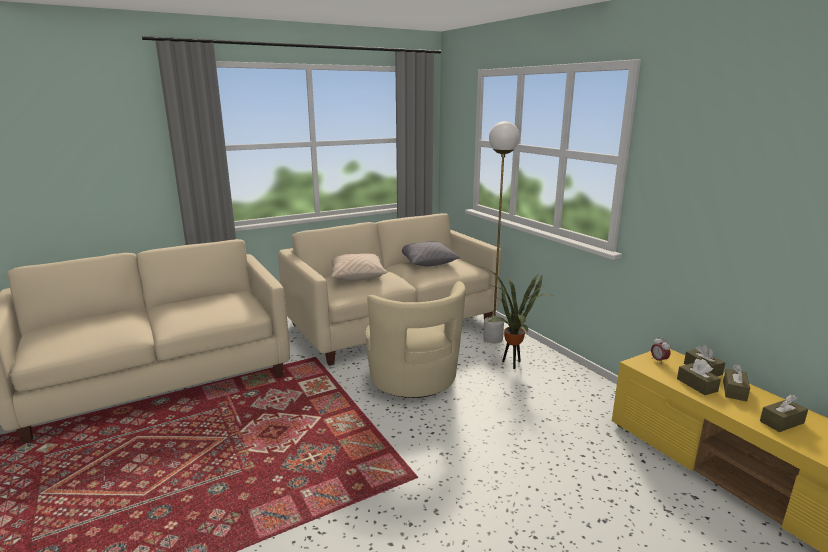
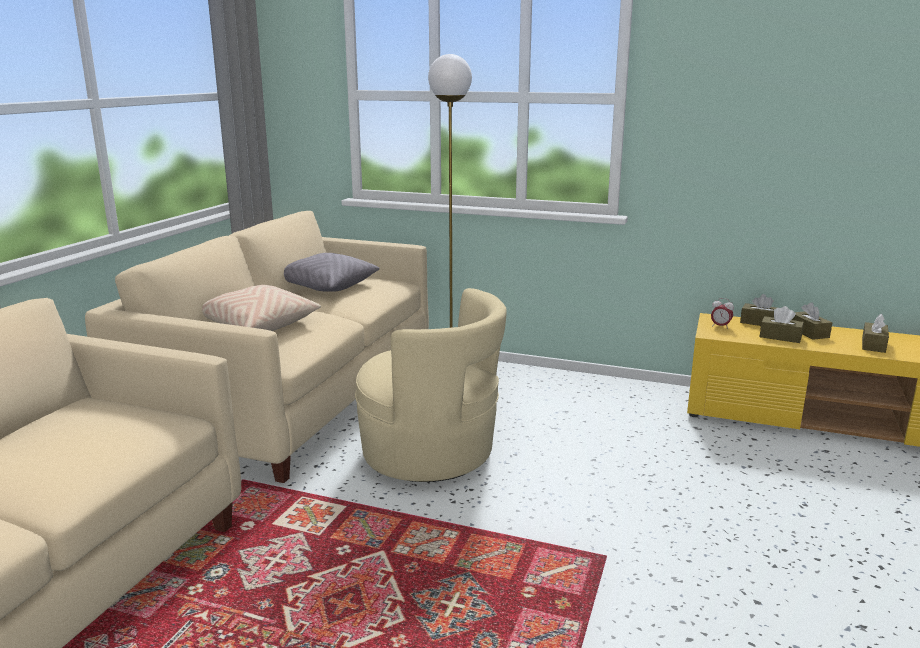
camera: 40 degrees left, 0 degrees up
(511, 363) = (511, 394): potted plant -> none

